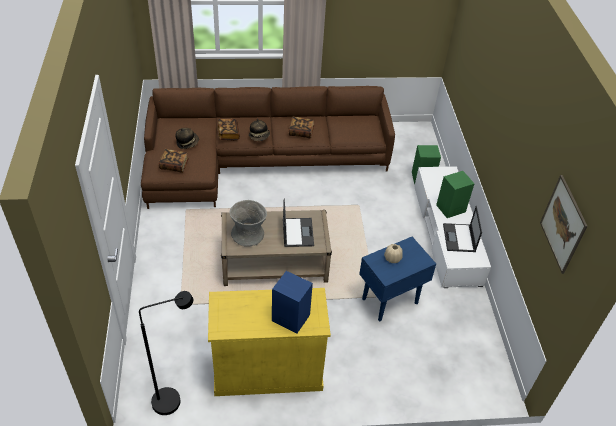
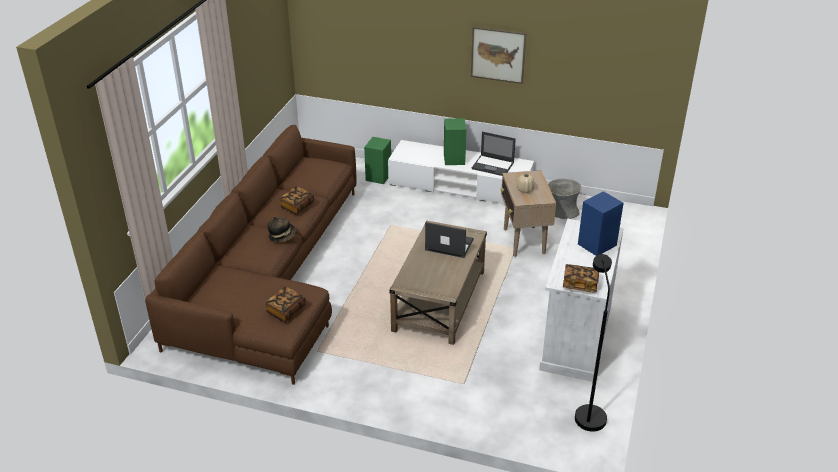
camera: 65 degrees left, 10 degrees down
(187, 143) = (251, 292): hat -> none
(228, 134) = (260, 257): book -> book (580, 285)
(248, 234) = (433, 277): grey vase -> grey vase (562, 211)
(267, 370) = (575, 338): yellow cabinet -> white cabinet
(389, 301) = (524, 241): blue side table -> beige side table
(563, 224) = (623, 43): picture -> picture (498, 55)

